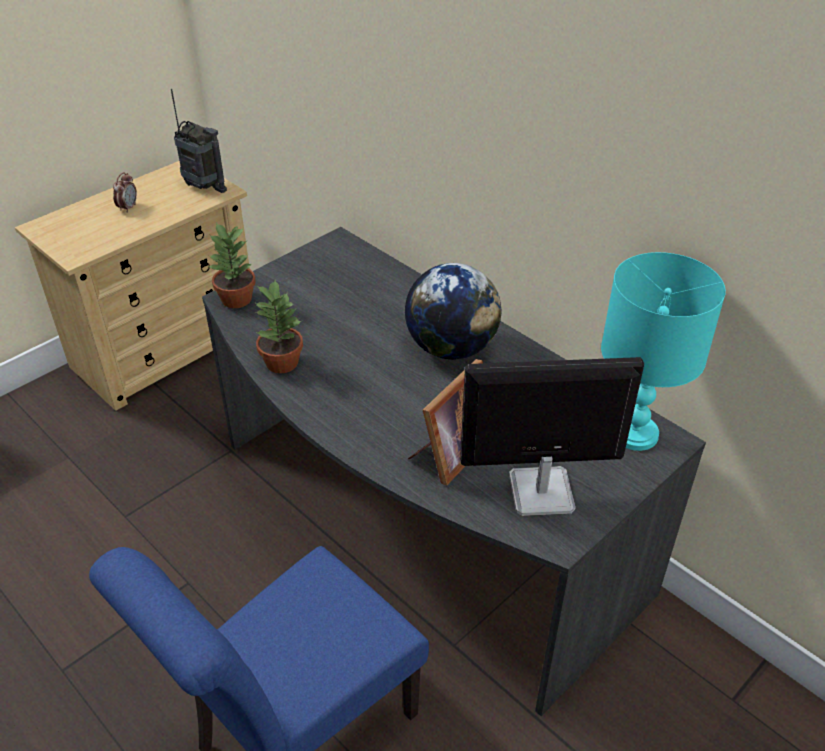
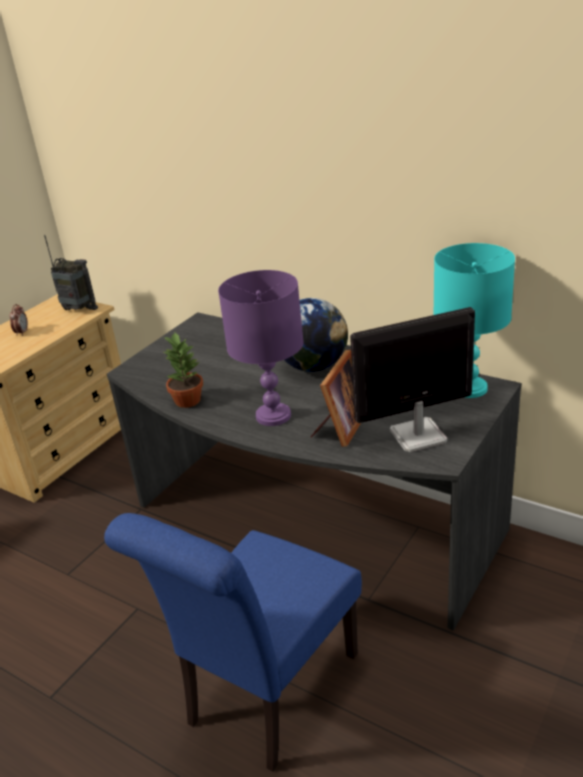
camera: 10 degrees left, 10 degrees down
(237, 300) = (135, 370): potted plant -> none
(376, 412) = (274, 415): none -> purple table lamp

